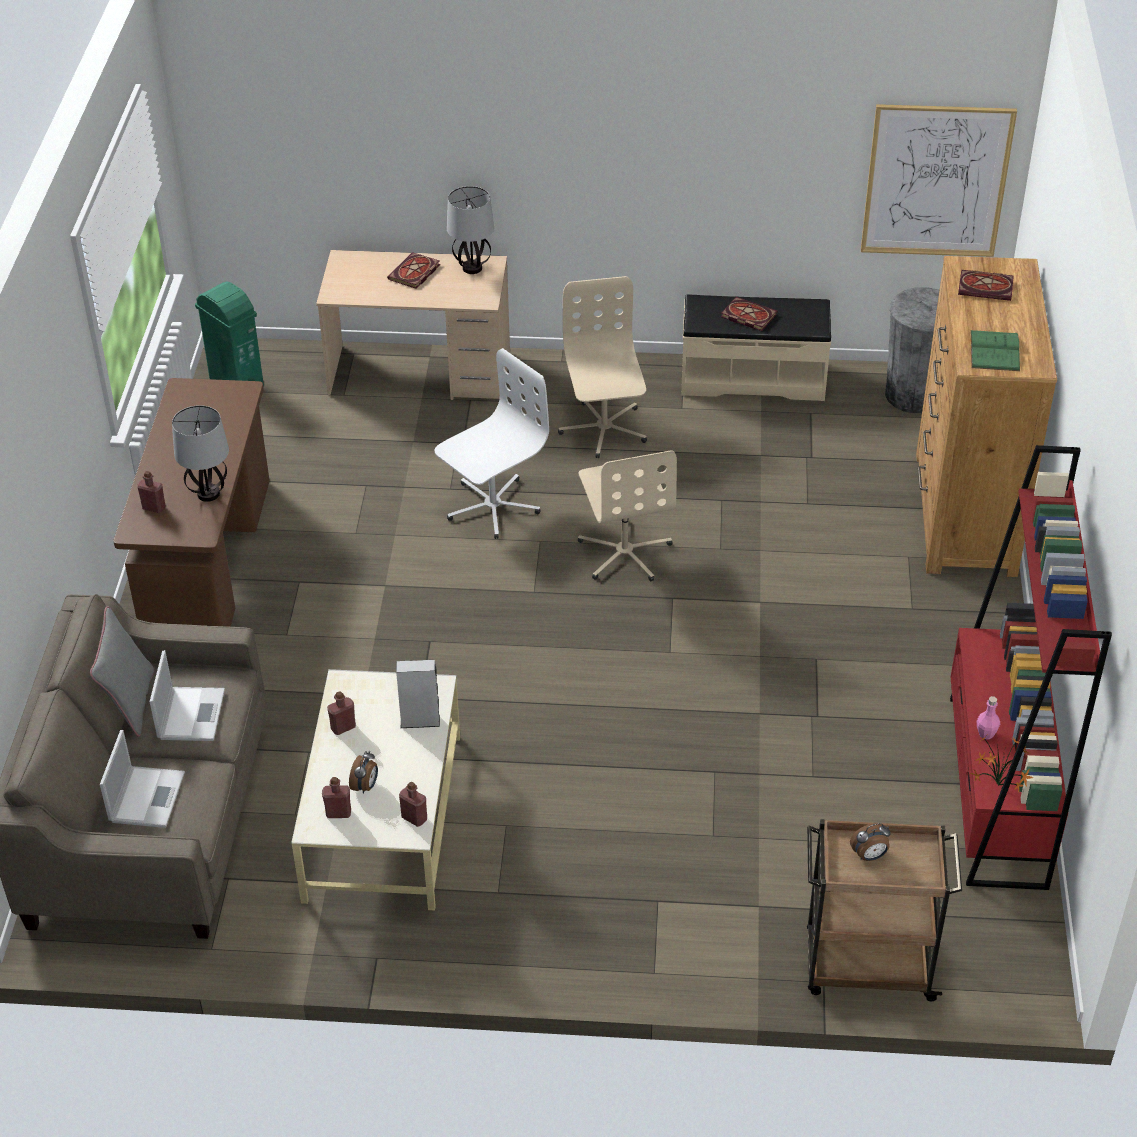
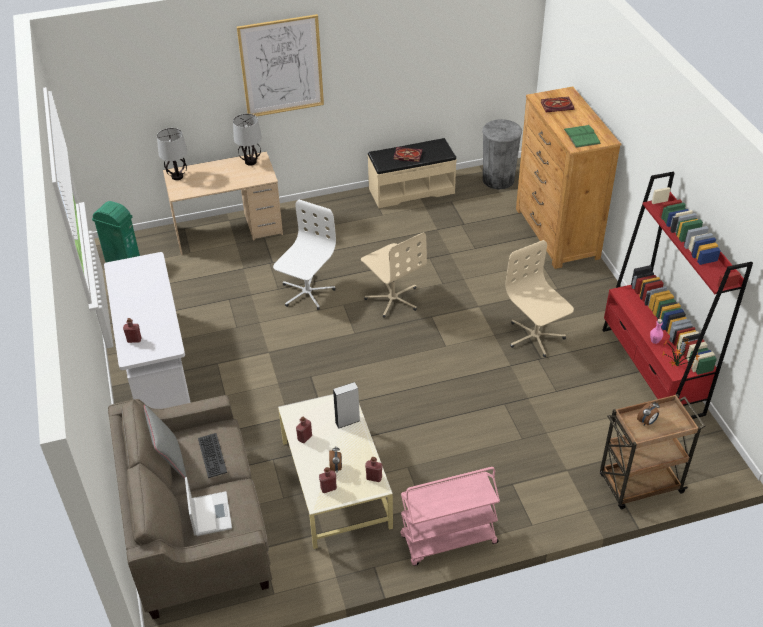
camera: 20 degrees left, 0 degrees up
(191, 713) = (211, 455): laptop -> keyboard
(208, 560) = (156, 365): brown desk -> white desk
(209, 494) = (164, 323): table lamp -> table lamp (177, 176)
(414, 273) = (219, 172): book -> none
(509, 955) = (448, 540): none -> pink cart
(603, 429) = (346, 236): beige office chair -> beige office chair (535, 337)
(936, 181) = (495, 59): picture -> picture (281, 66)

